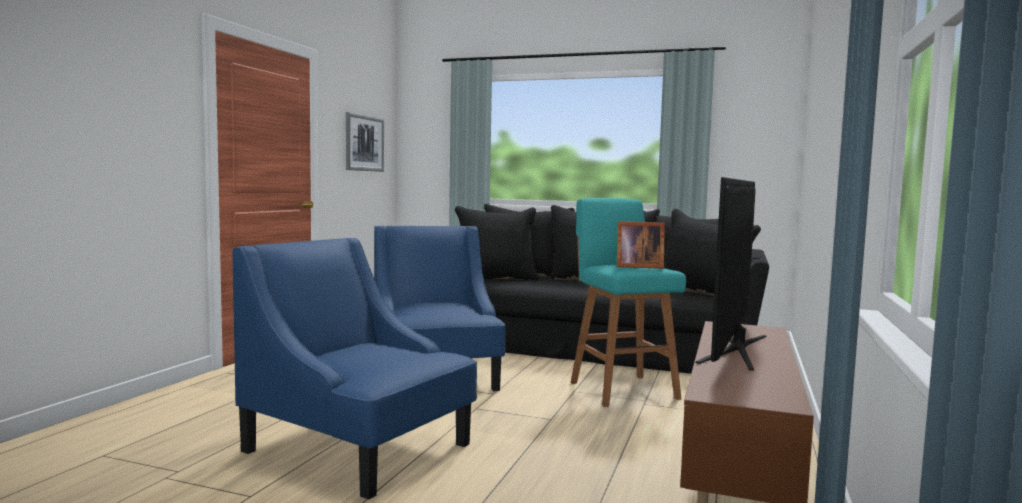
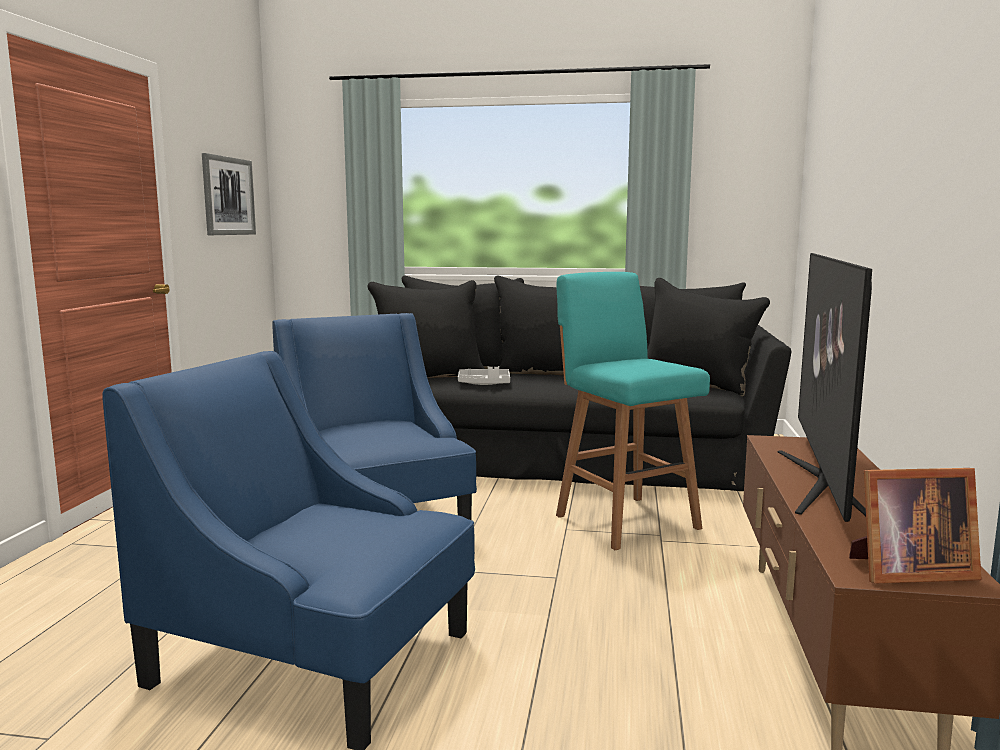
camera: 10 degrees left, 5 degrees up
(533, 284) = (484, 384): none -> grey tray
(637, 266) = (646, 364): picture frame -> picture frame (906, 571)

